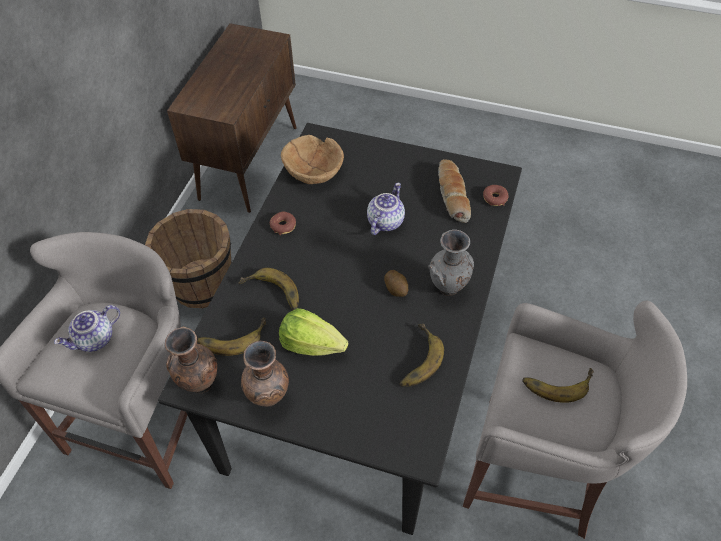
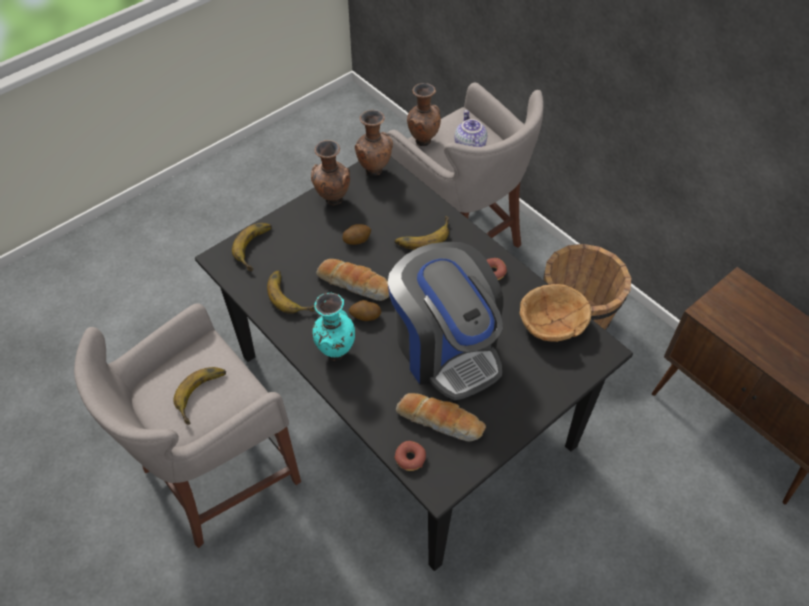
camera: 120 degrees right, 0 degrees up
(104, 389) = (422, 140): none -> brown vase
(232, 336) = (401, 199): banana -> banana (258, 248)
(311, 344) = (357, 239): lettuce -> potato
(367, 315) = (356, 284): none -> bread
(385, 221) = (446, 347): teapot -> coffee machine
(448, 290) = (335, 351): grey vase -> turquoise vase

